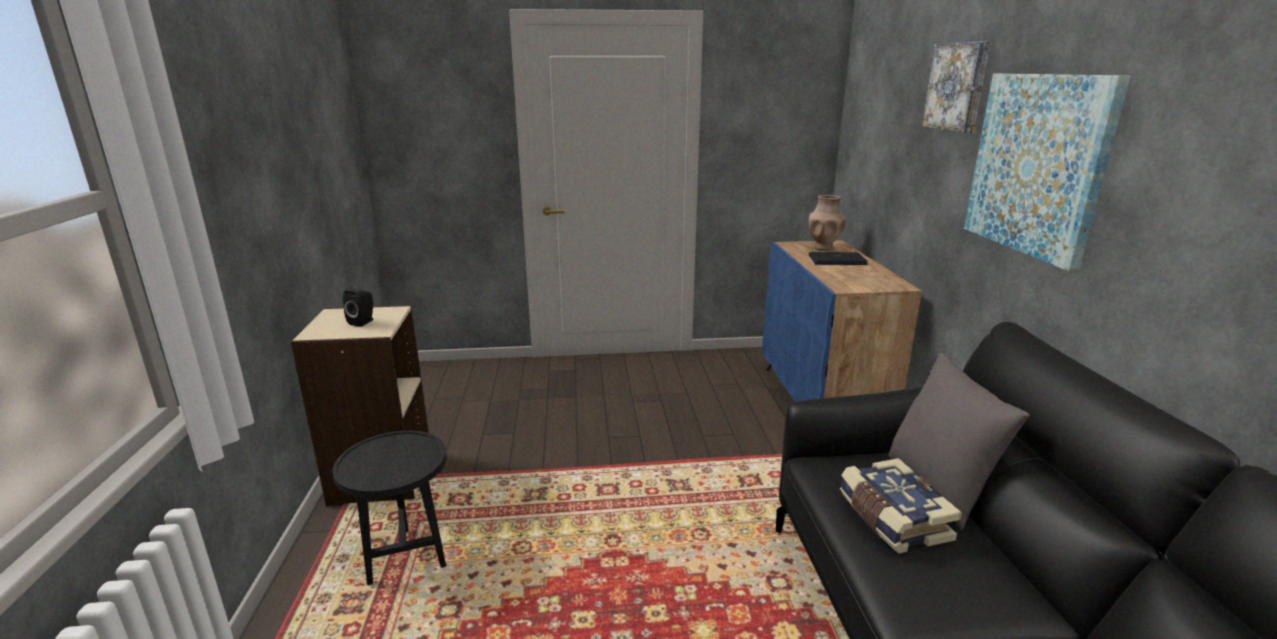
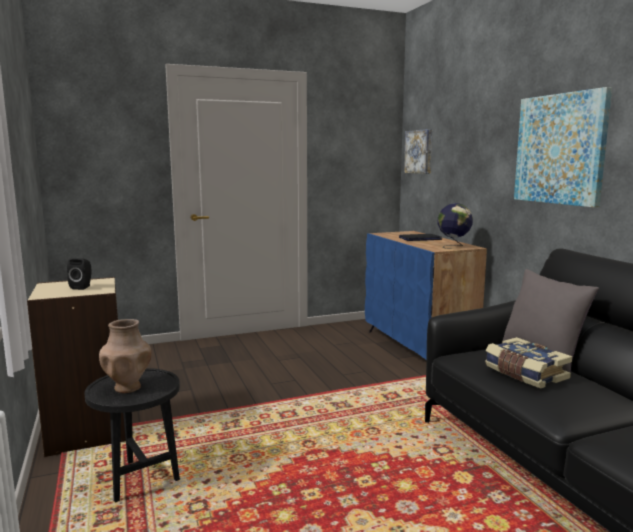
camera: 15 degrees left, 10 degrees down
(823, 248) = (405, 234): brown vase -> brown vase (128, 387)
(873, 283) = (453, 246): none -> globe
(958, 87) = (494, 112): picture -> picture (419, 151)

